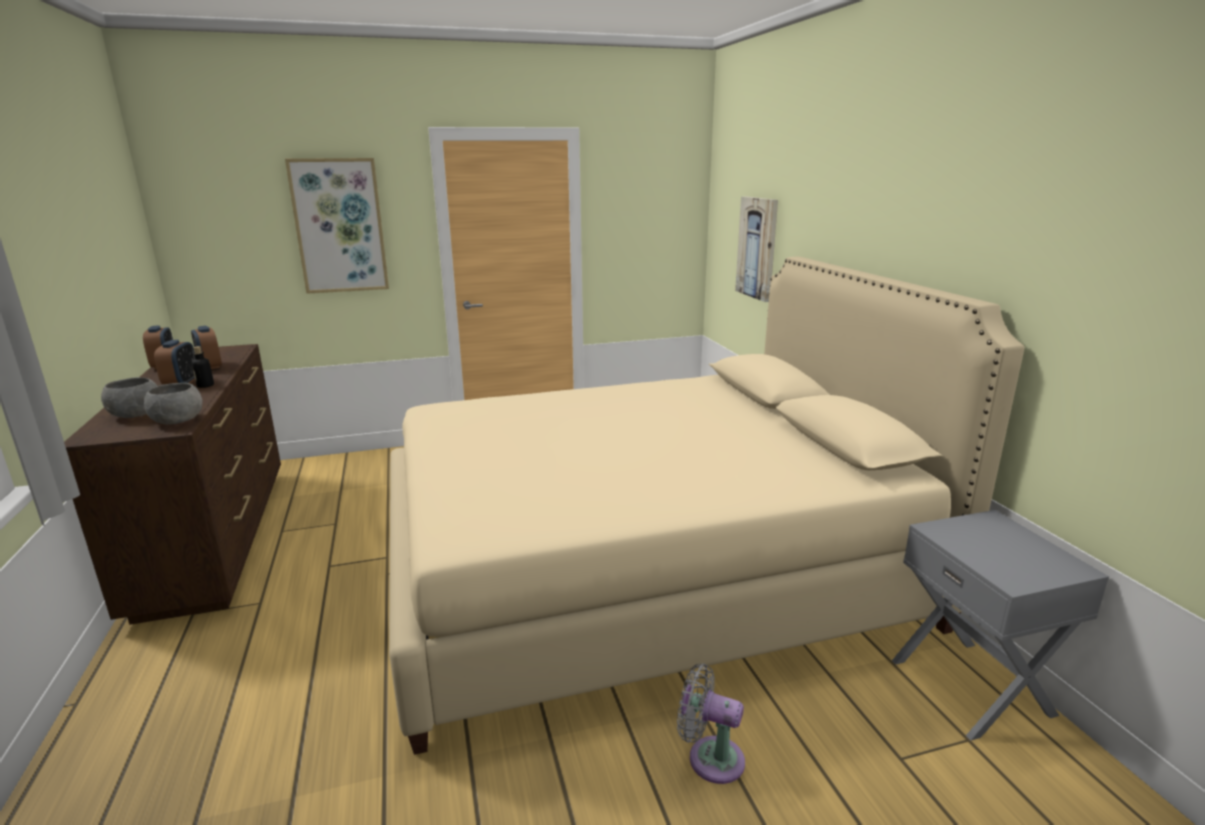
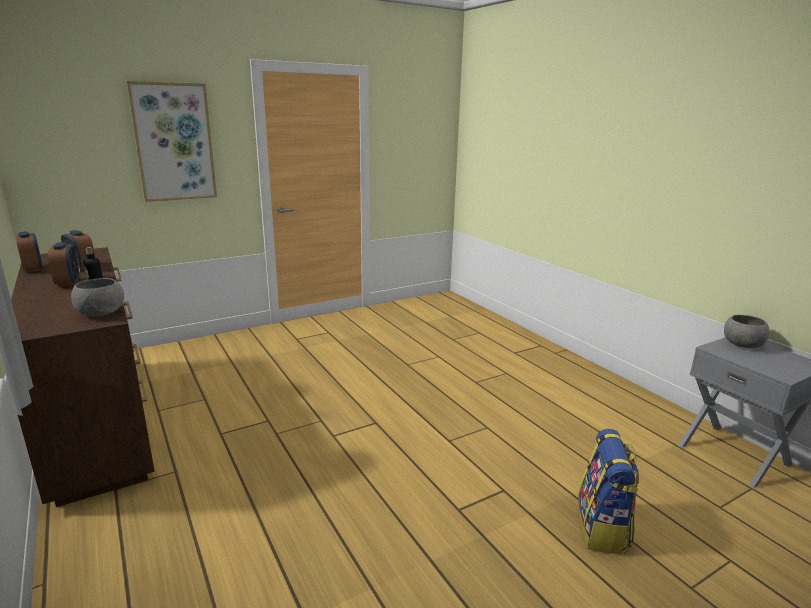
camera: 15 degrees left, 0 degrees up
(136, 414) = (52, 310): grey bowl -> grey bowl (743, 344)
(644, 572) = (479, 408): beige bed -> none
(710, 757) = (603, 529): grey fan -> backpack
(757, 248) = (511, 161): picture -> none

